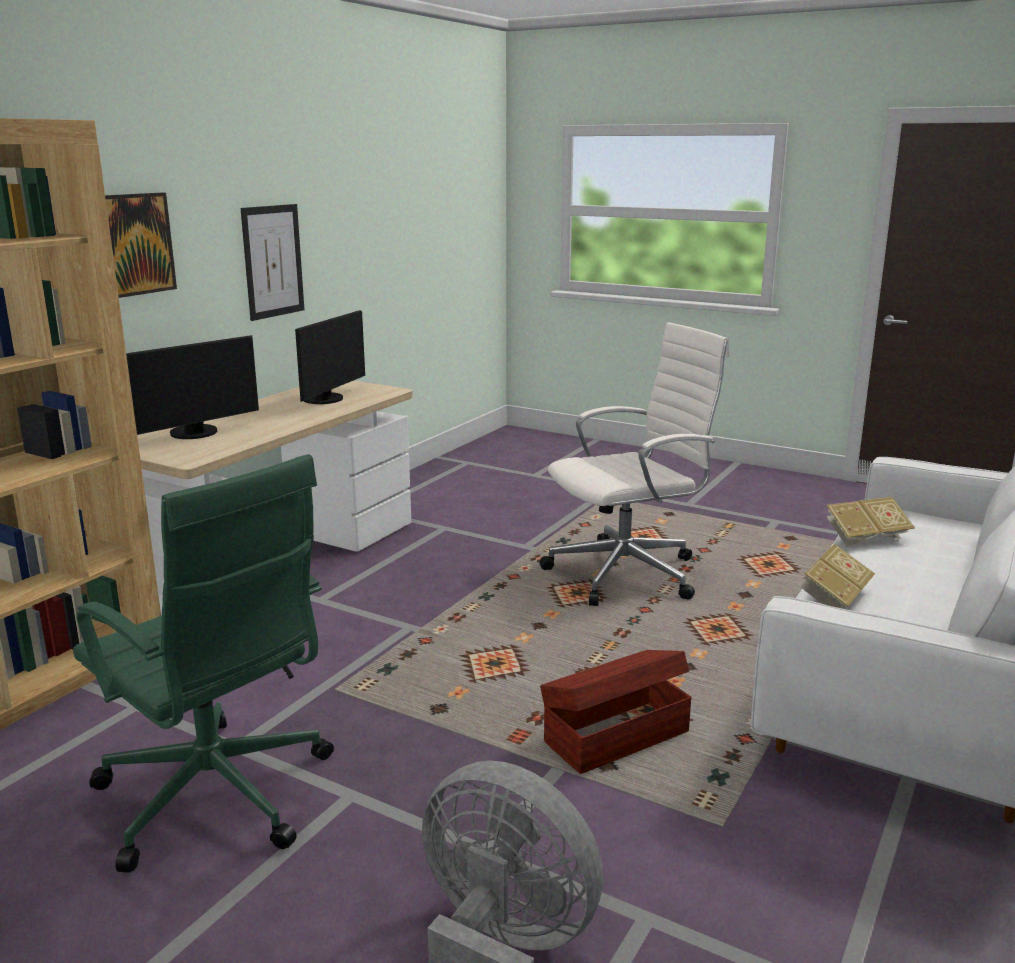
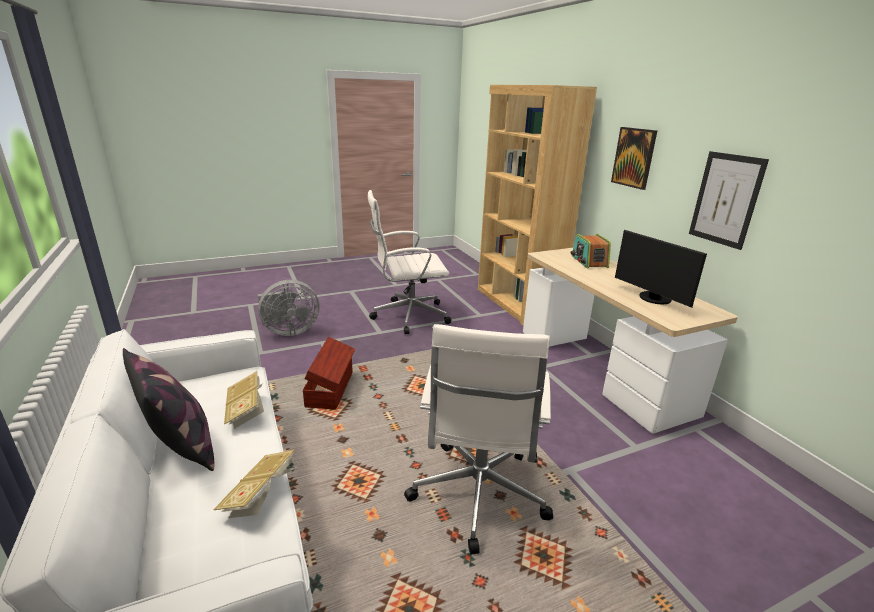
camera: 125 degrees right, 5 degrees up
(196, 433) = (588, 262): monitor -> radio
(218, 798) = (408, 316): green office chair -> white office chair
(929, 599) = (182, 447): none -> pillow

